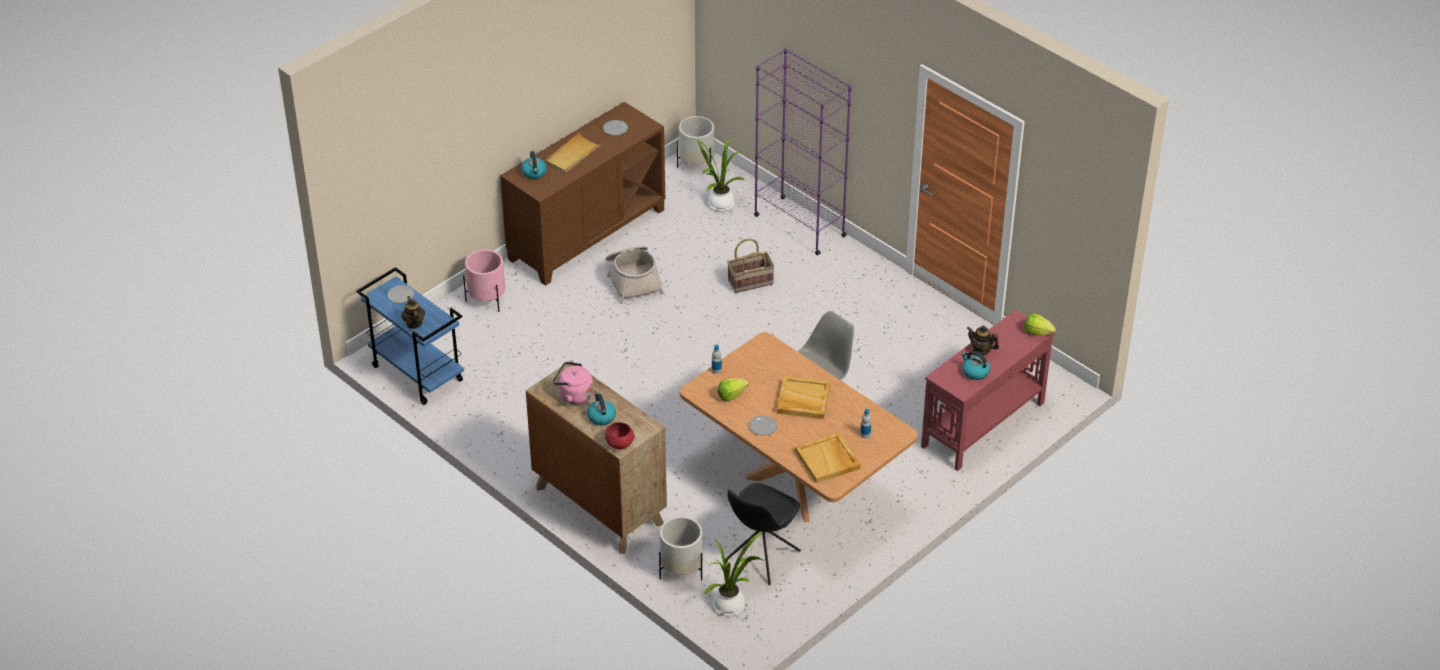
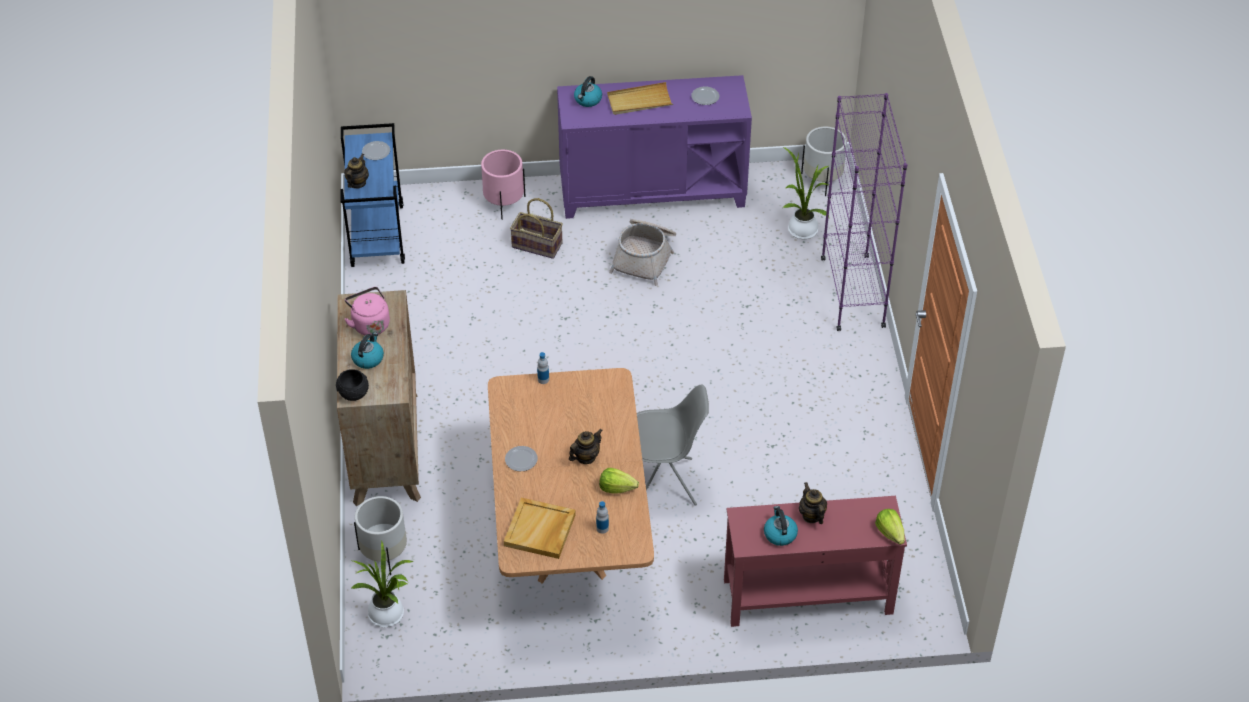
camera: 40 degrees right, 5 degrees up
(586, 234) = (652, 191): brown cabinet -> purple cabinet
(619, 443) = (353, 393): red bowl -> black bowl
(731, 395) = (528, 412): lettuce -> lettuce (616, 488)
(750, 281) = (747, 319): basket -> basket (537, 245)
(761, 557) = (463, 588): black chair -> none
(803, 400) = (585, 457): beige tray -> teapot

